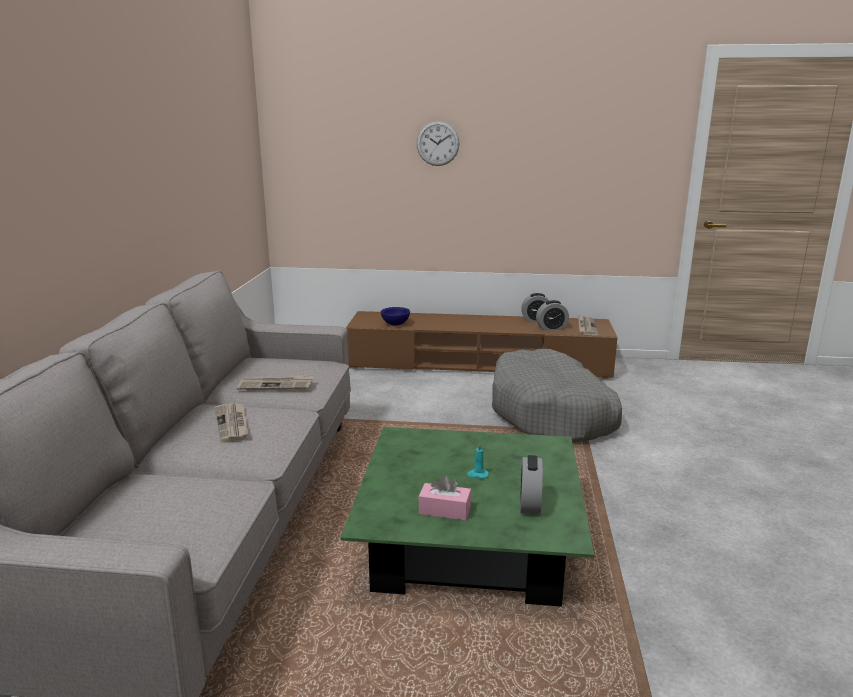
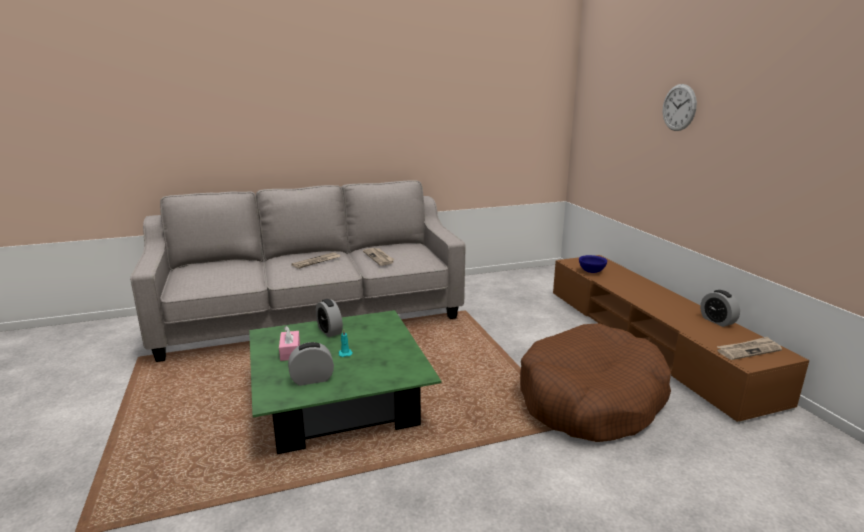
camera: 65 degrees right, 0 degrees up
(551, 328) = (705, 332): alarm clock -> alarm clock (329, 331)
(552, 413) = (590, 399): grey dog bed -> brown dog bed

